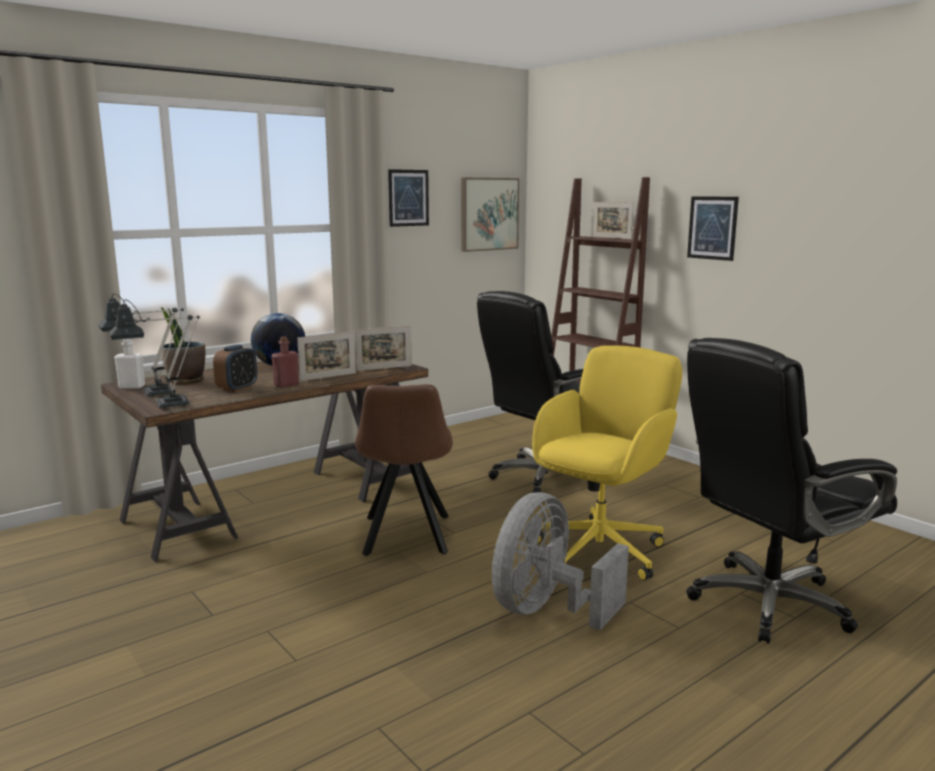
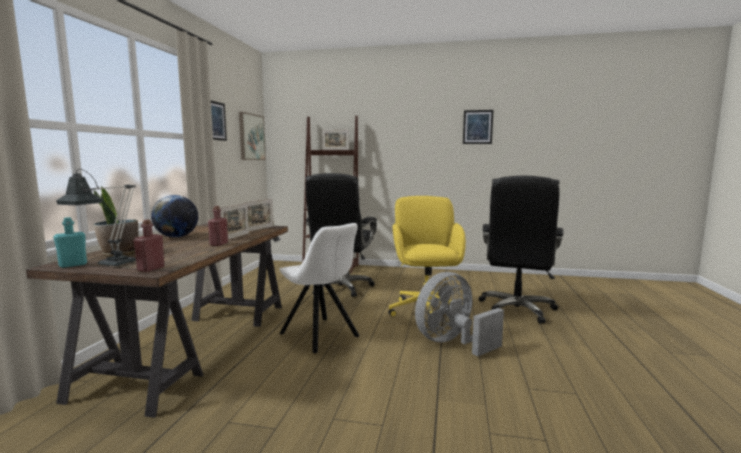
camera: 40 degrees left, 5 degrees down
(132, 387) = (73, 265): white bottle -> turquoise bottle
(163, 405) = (151, 269): table lamp -> red bottle
(237, 388) = (185, 251): alarm clock -> none
(406, 535) = (320, 335): brown chair -> white chair
(547, 610) = (452, 343): grey fan -> grey fan turned 60 degrees clockwise
(712, 228) = (397, 141): picture -> picture (477, 127)

